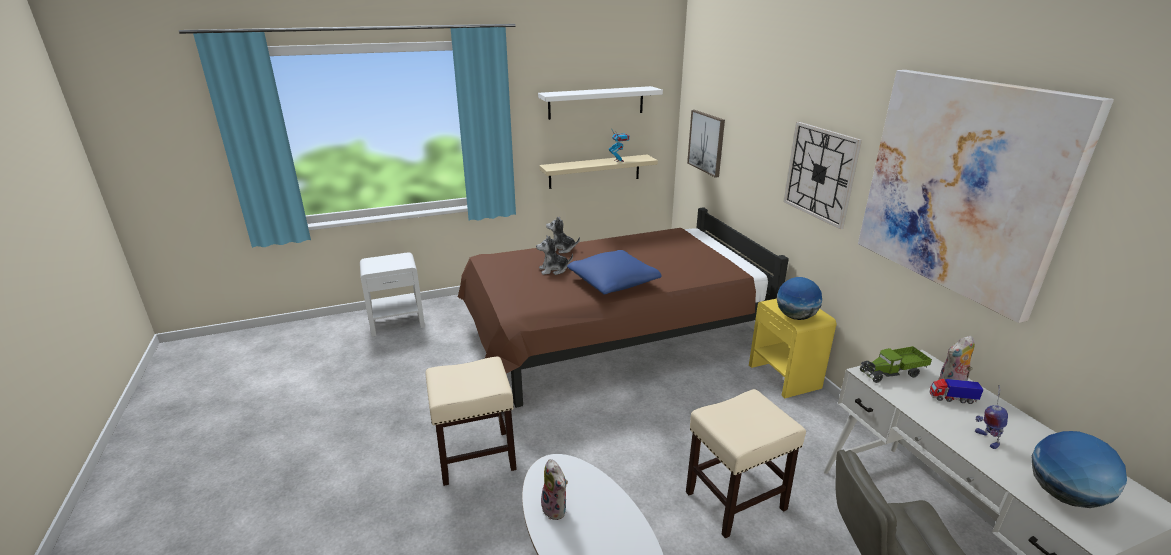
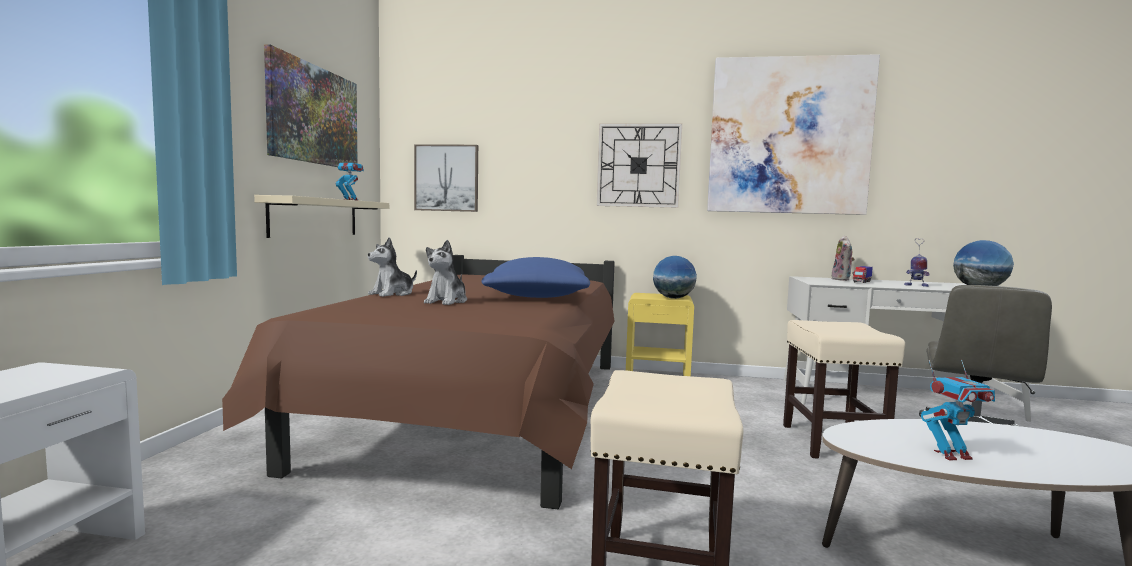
camera: 60 degrees left, 20 degrees down
(556, 508) = (952, 455): plush toy -> toy robot
(596, 102) = (314, 115): white shelf -> picture
(892, 373) = (820, 281): toy truck -> none

